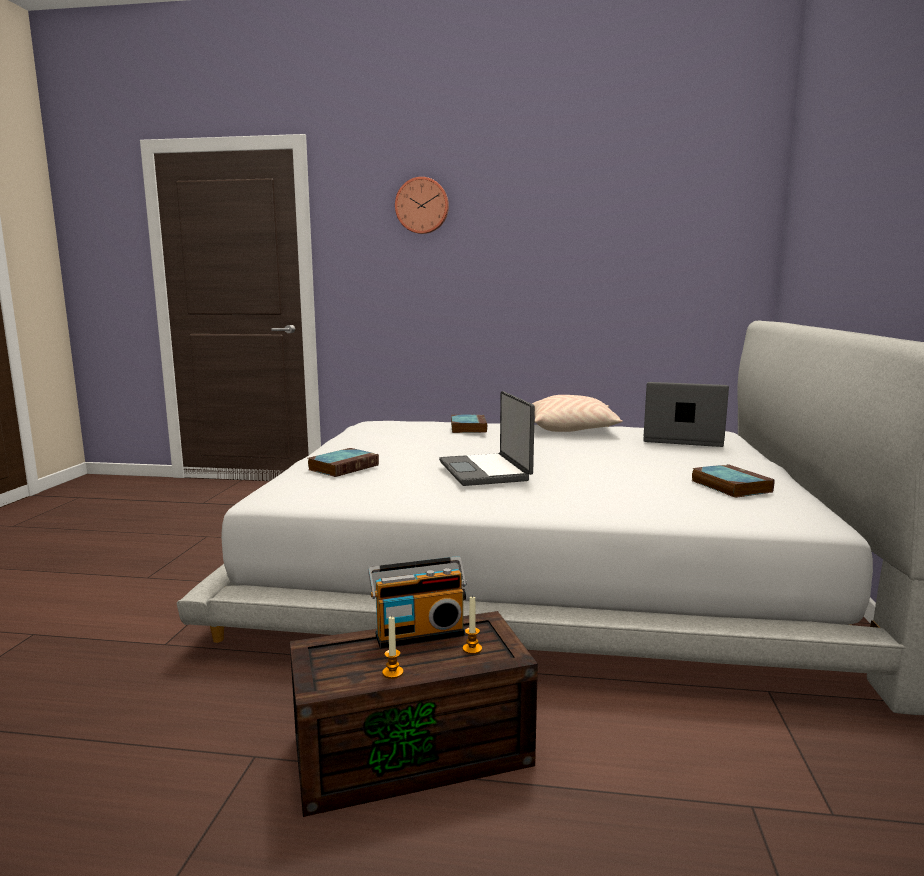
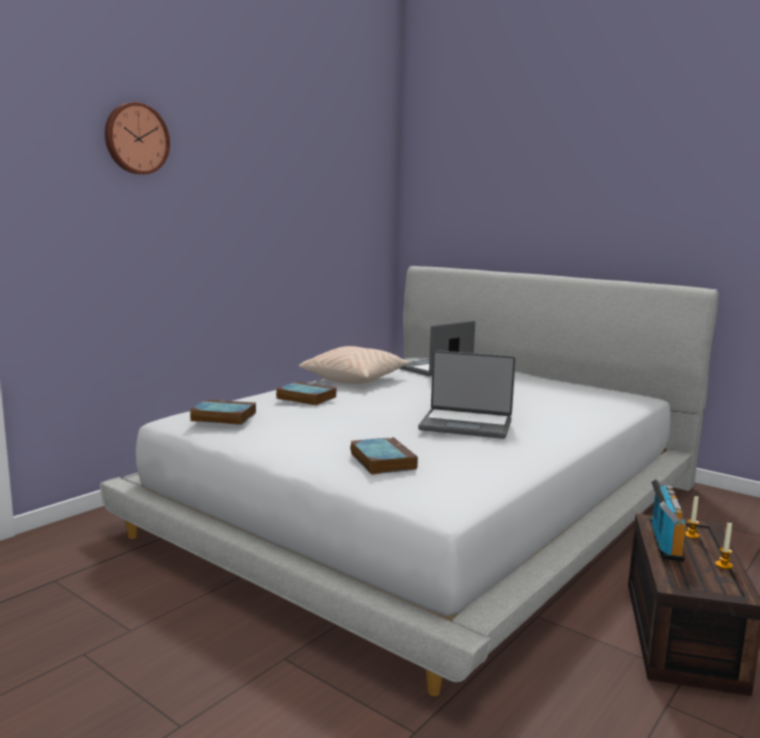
camera: 60 degrees left, 0 degrees up
(729, 486) = (565, 391): book -> book (221, 417)

